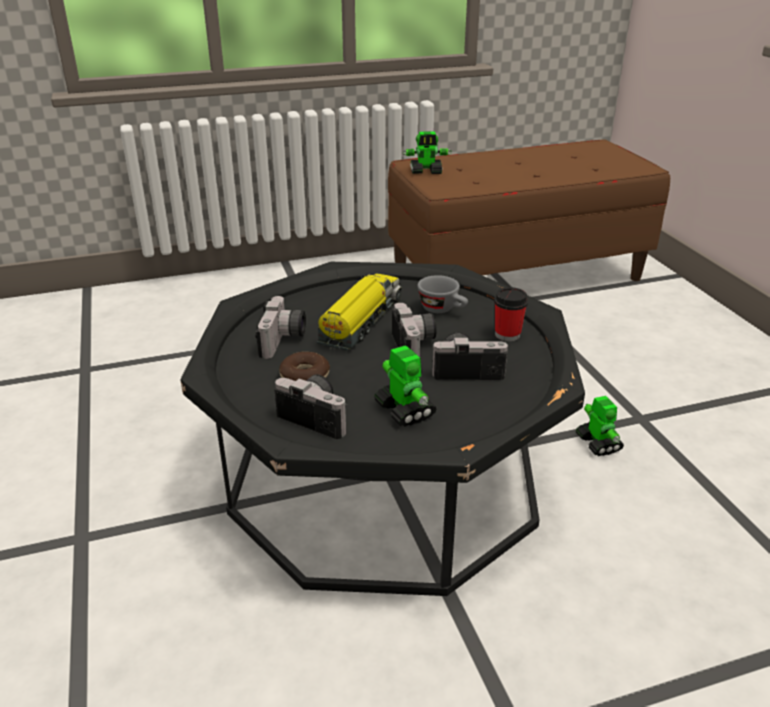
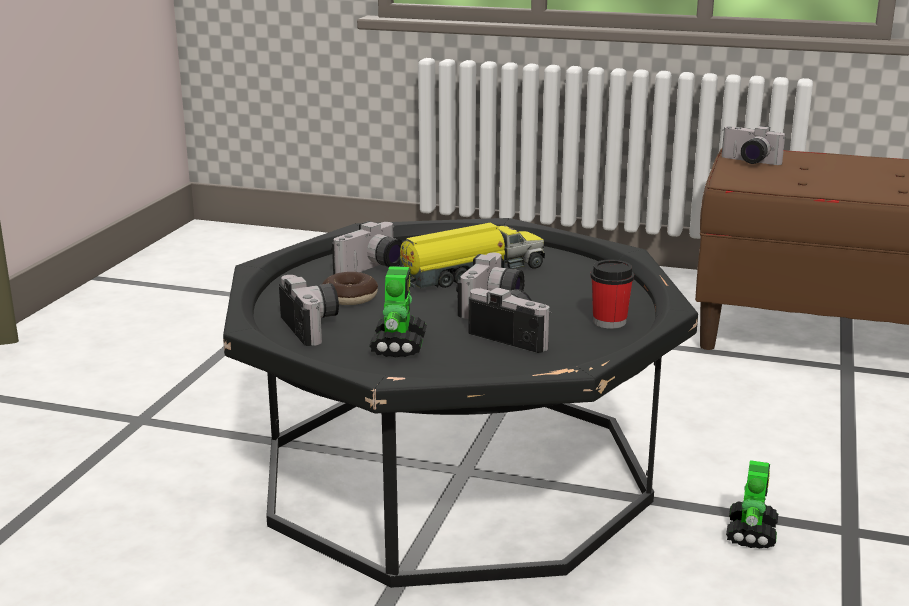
camera: 35 degrees right, 10 degrees down
(426, 172) = (748, 162): toy robot -> camera
(443, 309) = (573, 285): grey cup -> none

